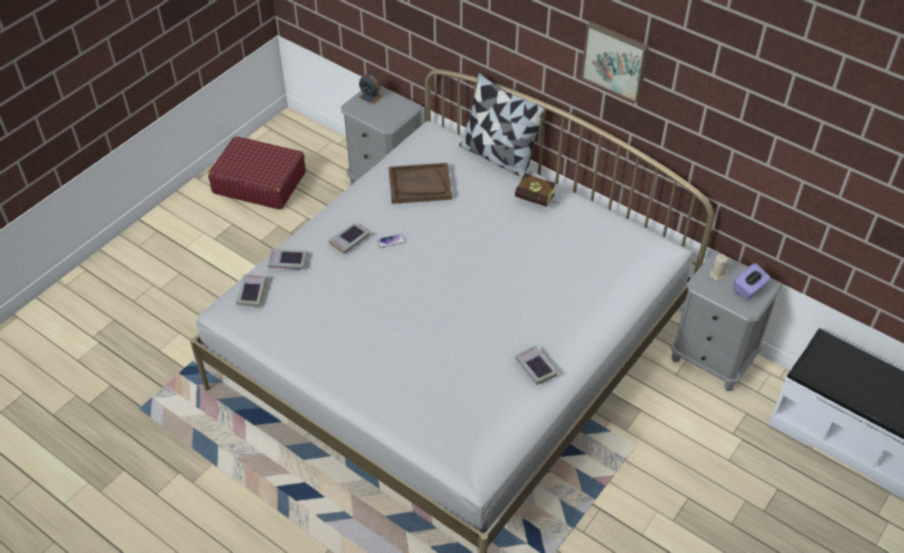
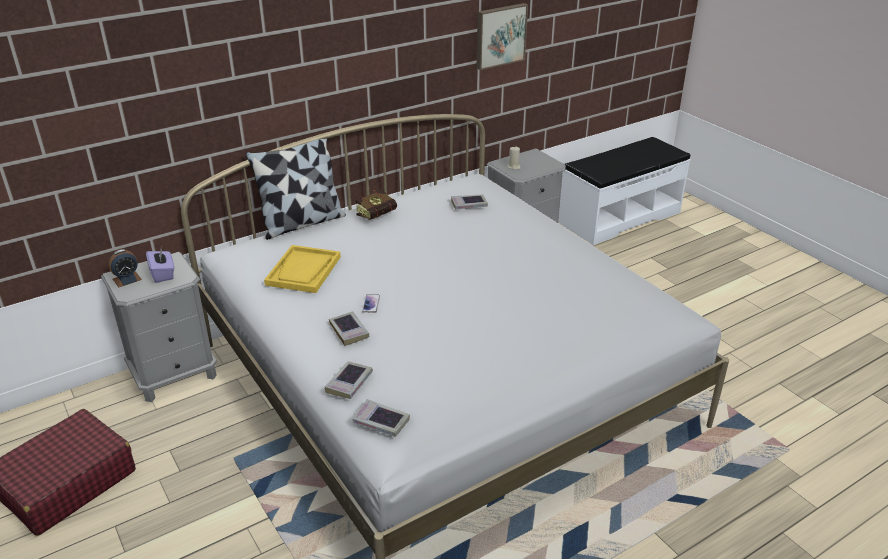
camera: 70 degrees left, 15 degrees down
(419, 185) = (303, 271): brown tray -> yellow tray
(535, 367) = (581, 259): book -> book (469, 205)
(615, 60) = (375, 42): picture -> picture (500, 35)
(749, 289) = (536, 160): purple tissue box -> purple tissue box (163, 274)

